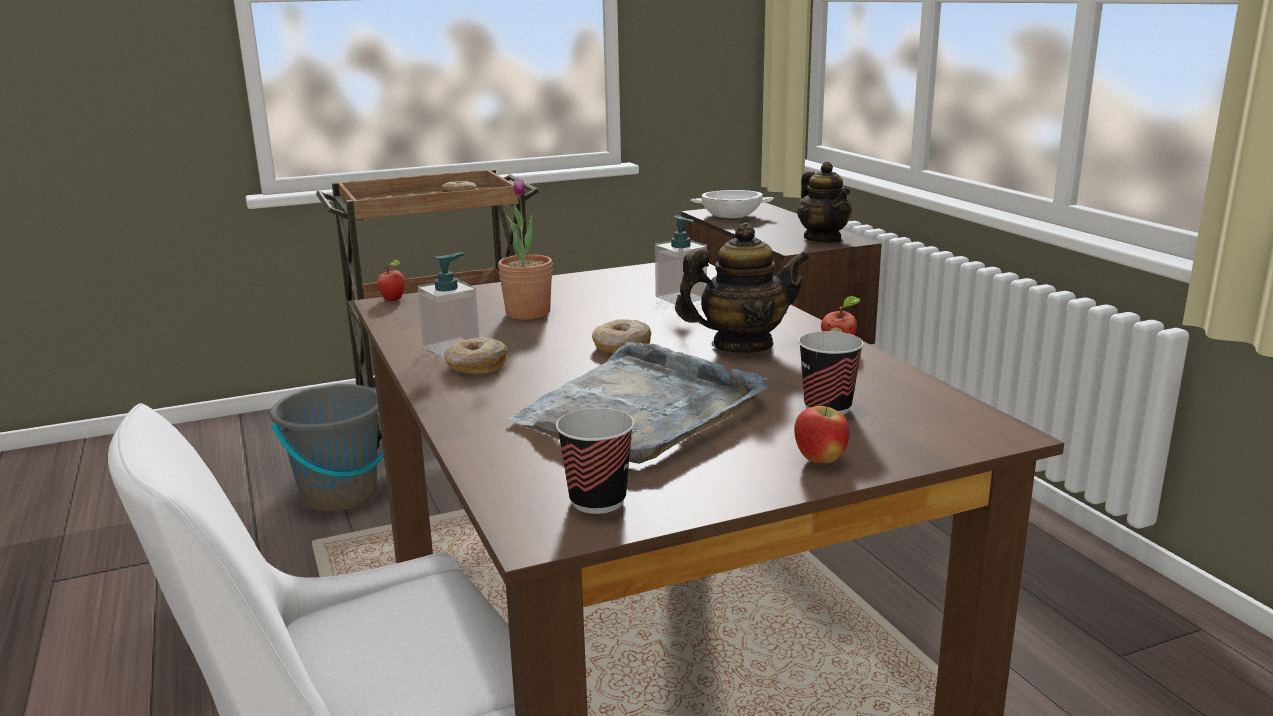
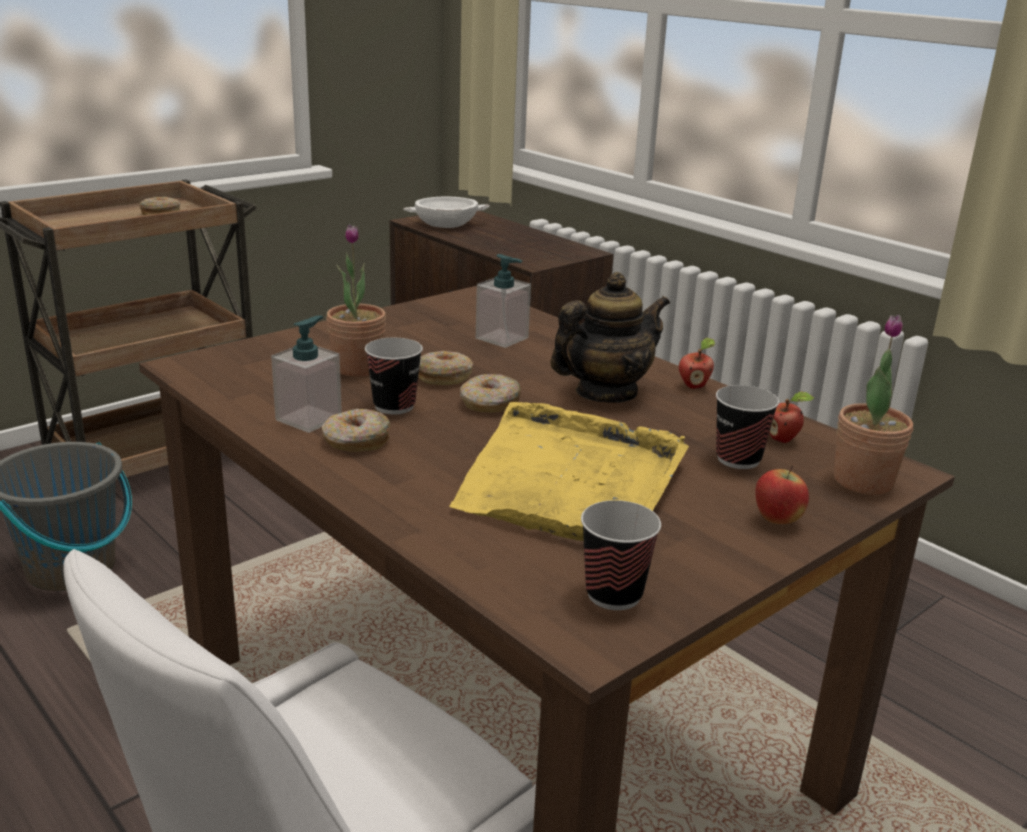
camera: 20 degrees left, 5 degrees up
(394, 299) = (189, 359): apple -> apple (783, 439)
(533, 343) = (394, 406): none -> cup
(598, 324) = (444, 377): none -> donut
(640, 410) = (570, 480): grey tray -> yellow tray
(823, 239) = (556, 251): teapot -> none
(948, 437) = (863, 481): none -> potted plant

